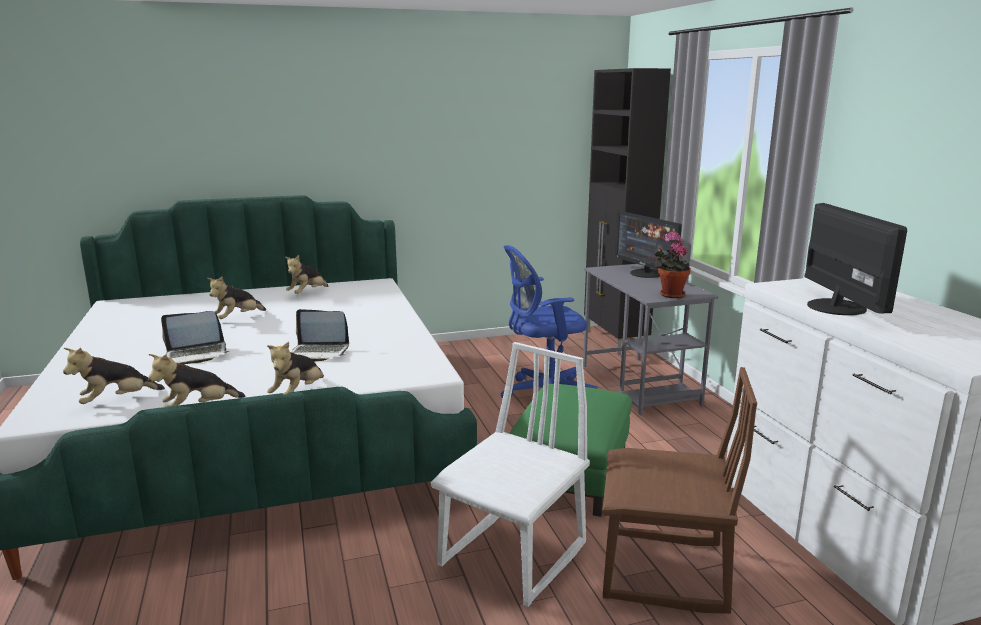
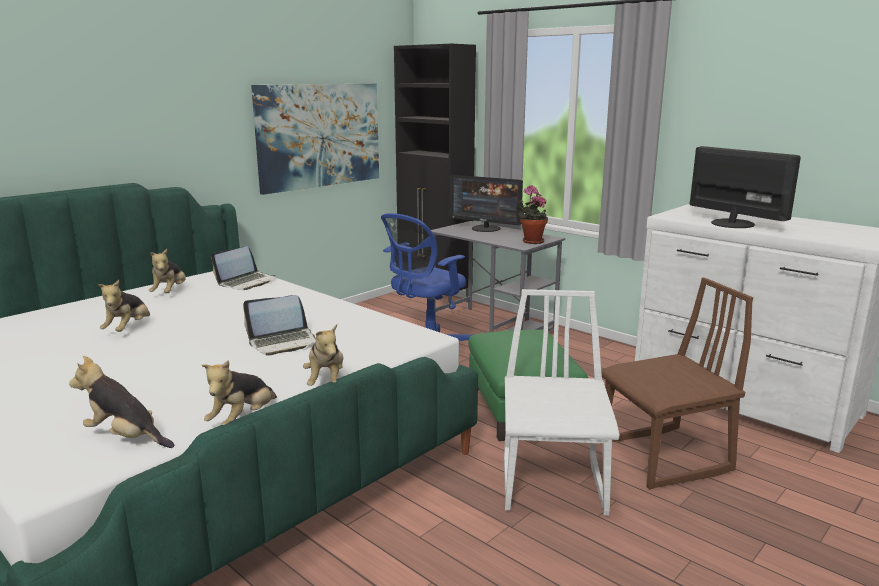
camera: 30 degrees left, 0 degrees up
(116, 401) = (126, 437): plush toy -> plush toy turned 90 degrees clockwise
(197, 354) = (143, 372): laptop -> laptop (246, 282)
(501, 161) = (319, 135): none -> picture

